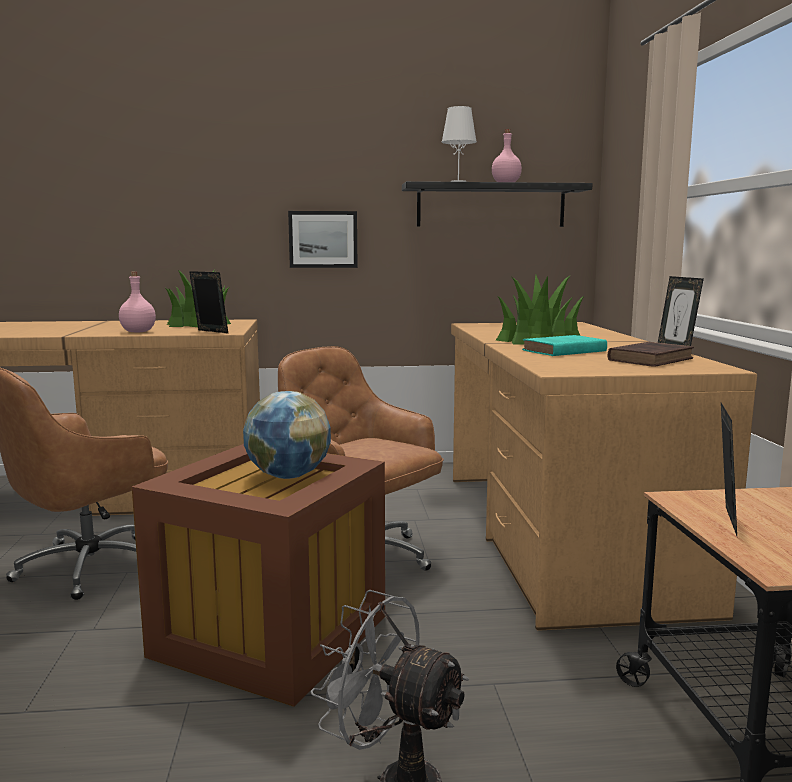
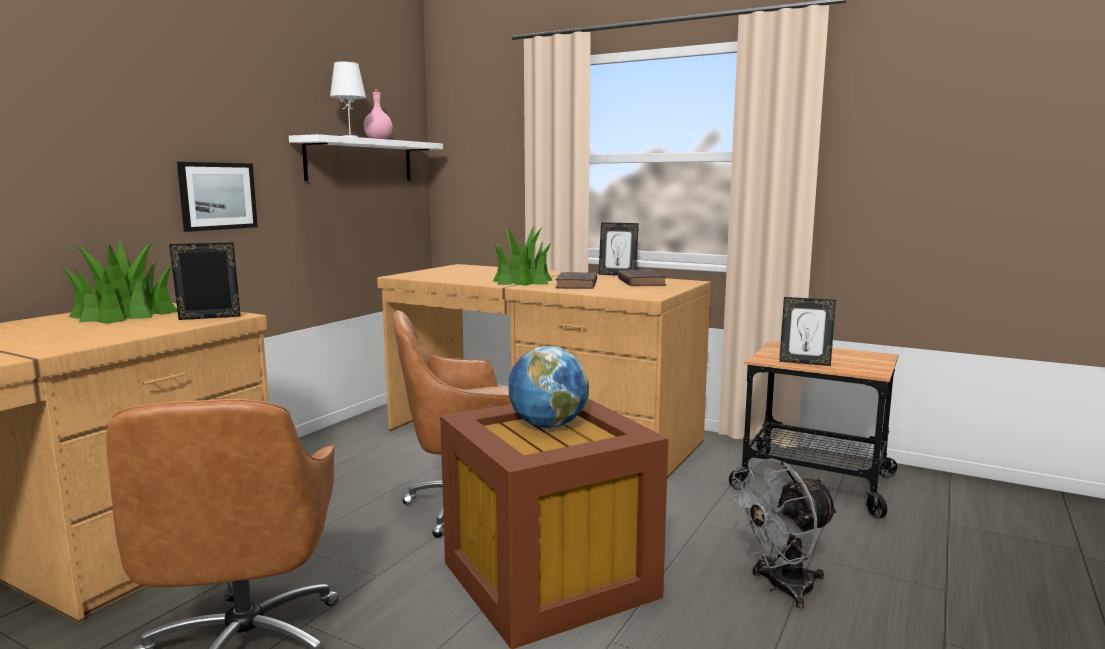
camera: 55 degrees left, 0 degrees up
(137, 332) = (112, 335): pink bottle -> none
(491, 206) = (360, 160): black shelf -> white shelf
(562, 351) = (576, 285): turquoise book -> brown book
(723, 520) = (804, 362): picture frame -> picture frame turned 150 degrees clockwise

